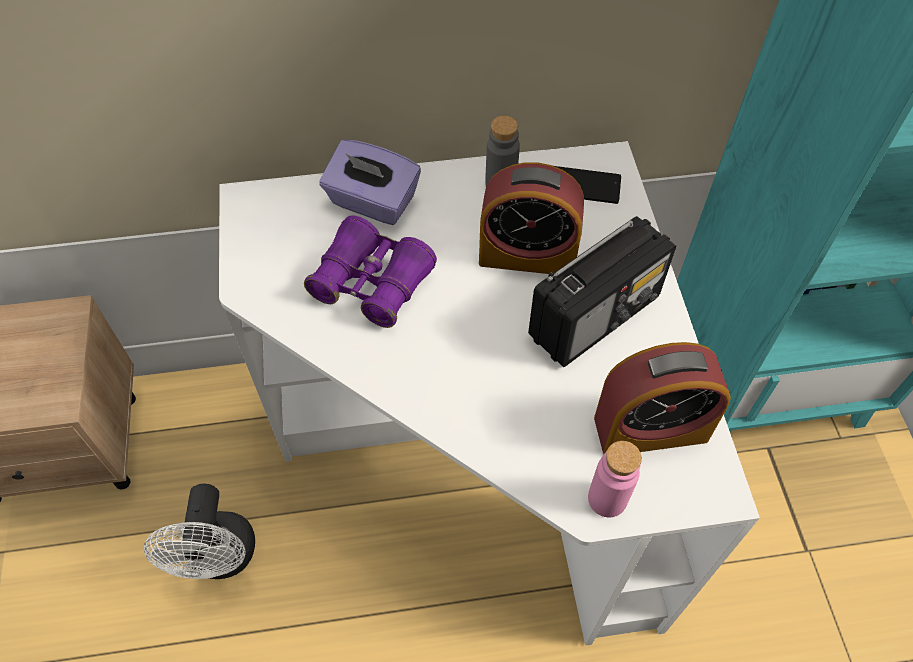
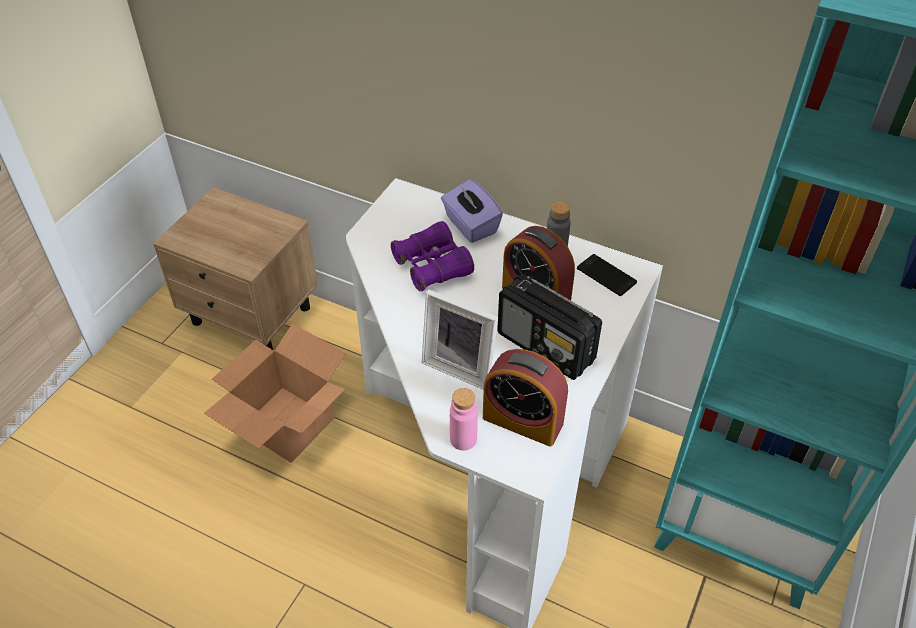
camera: 35 degrees right, 10 degrees down
(221, 559) = (288, 424): white fan -> cardboard box
(521, 399) = (461, 366): none -> picture frame
(595, 316) = (546, 347): radio -> radio turned 45 degrees clockwise

